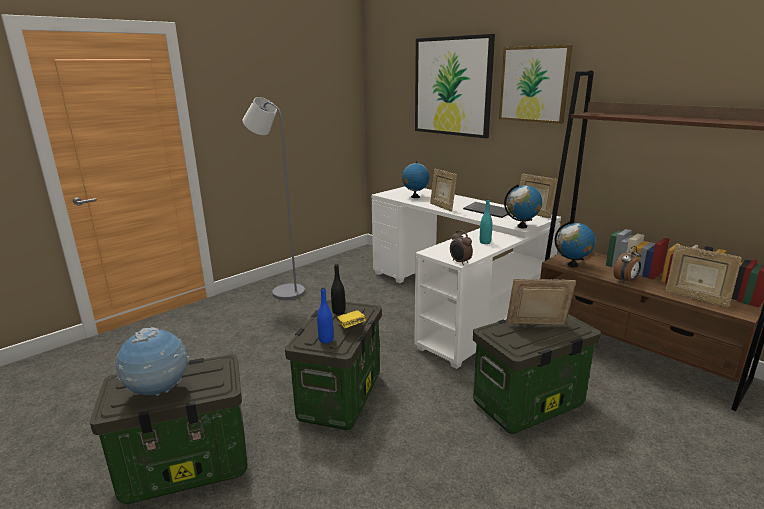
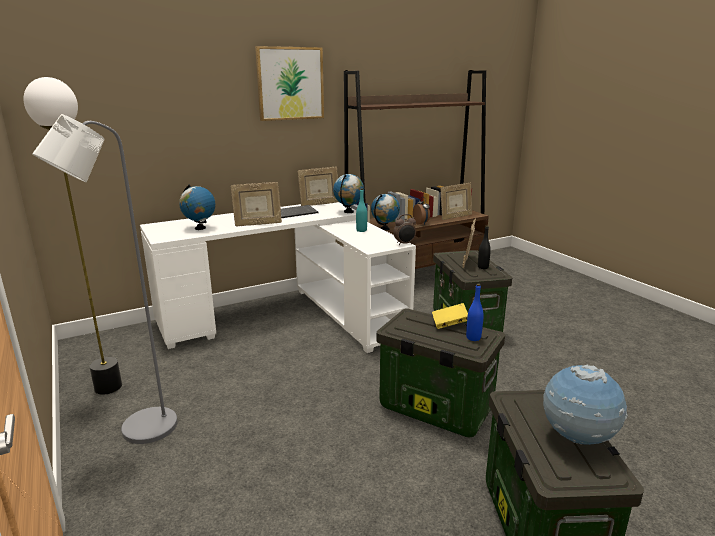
camera: 75 degrees left, 0 degrees up
(324, 271) = (108, 386): none -> floor lamp
(338, 311) = (414, 327): black bottle -> black bottle (483, 267)
(452, 86) = (189, 89): picture -> none

